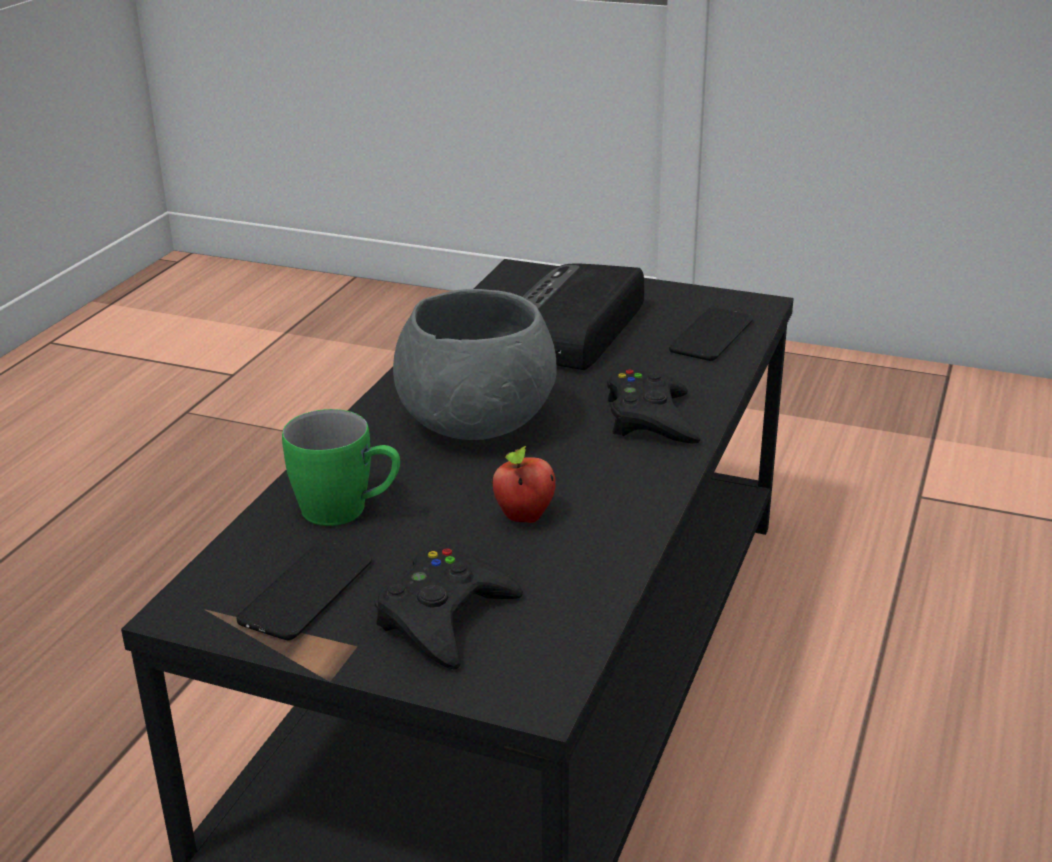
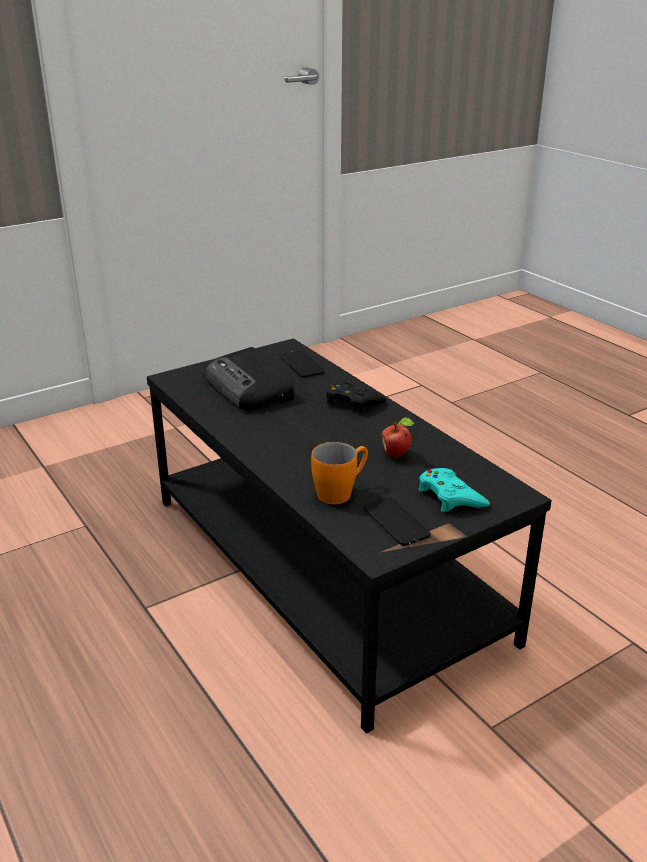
camera: 55 degrees left, 0 degrees up
(348, 511) = (341, 492): green mug -> orange mug
(445, 618) = (450, 496): black game controller -> turquoise game controller
(475, 424) = (304, 439): grey bowl -> none

